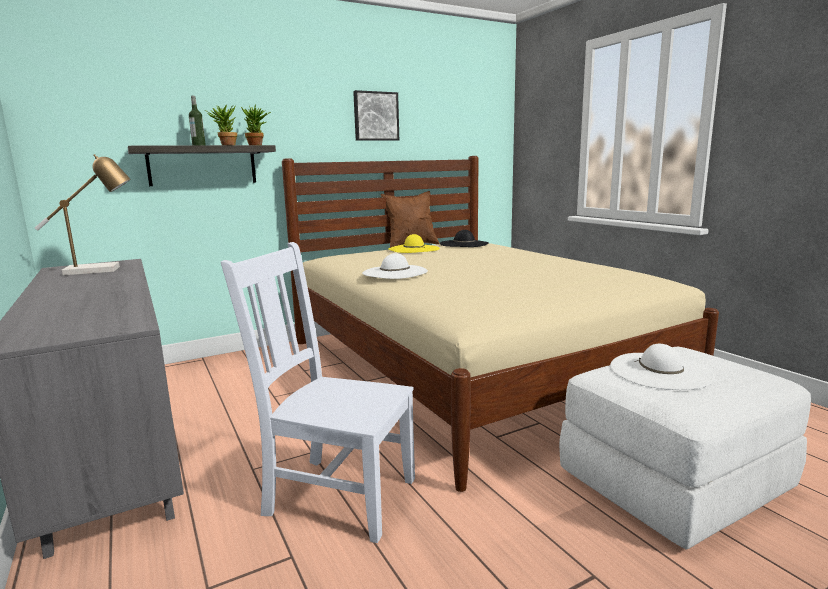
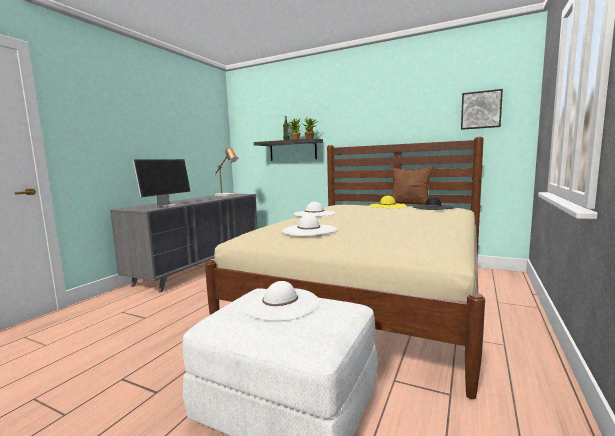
camera: 55 degrees right, 5 degrees down
(106, 311) = (166, 205): none -> monitor
(336, 495) = (193, 310): white chair -> none
(375, 116) = (393, 114): picture -> picture (481, 110)
(511, 289) = (309, 230): none -> white hat

